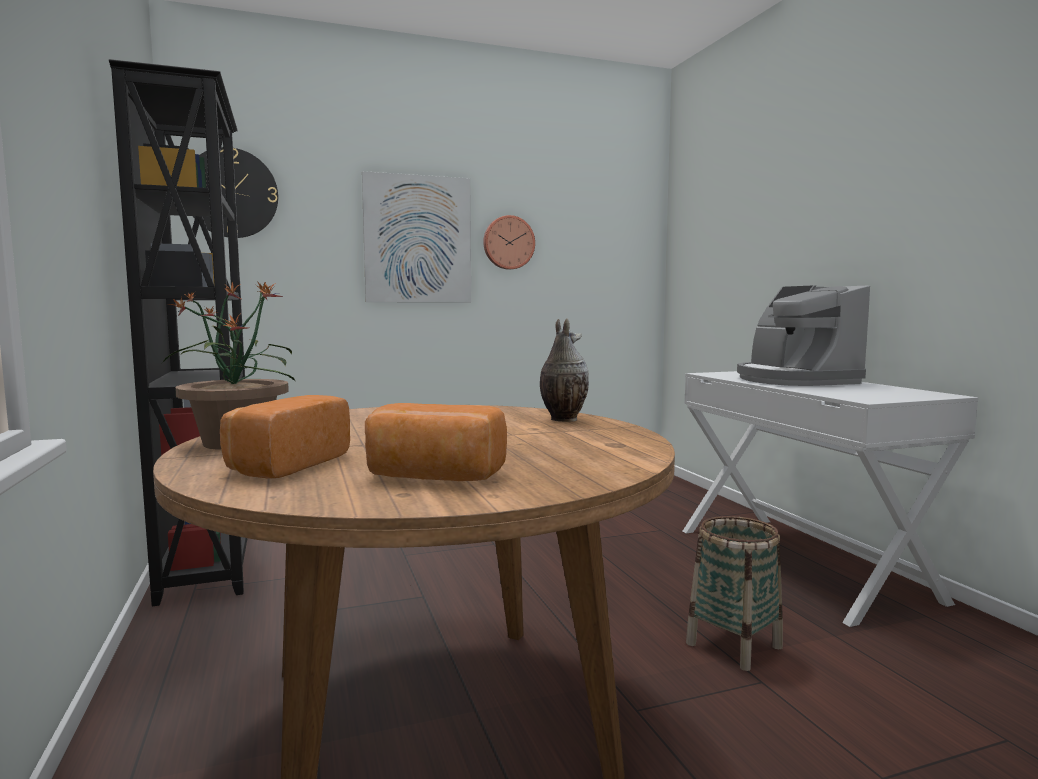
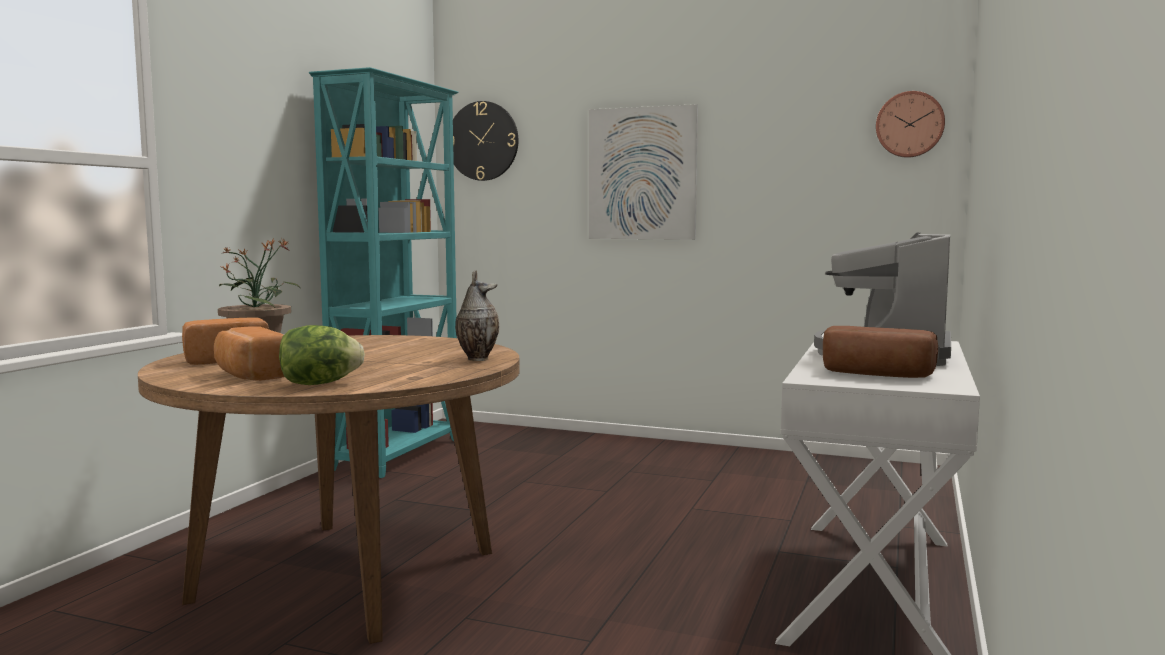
camera: 40 degrees right, 0 degrees up
(212, 562) = (399, 454): black bookcase -> turquoise bookcase
(508, 242) = (741, 172): wall clock -> wall clock (909, 124)
(573, 469) = (319, 384): none -> lettuce
(734, 645) = (629, 614): basket -> none
(872, 392) = (876, 375): none -> bread

